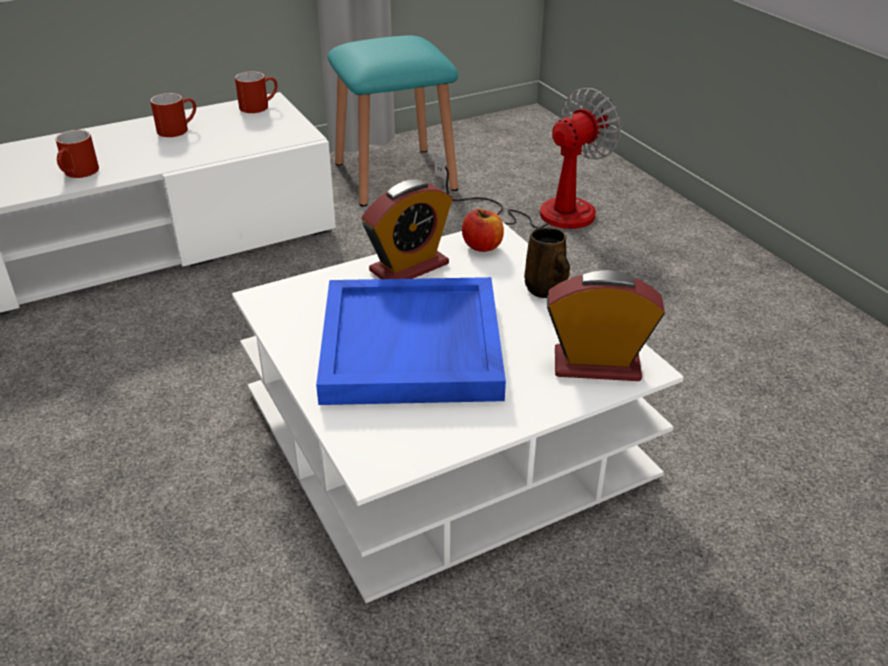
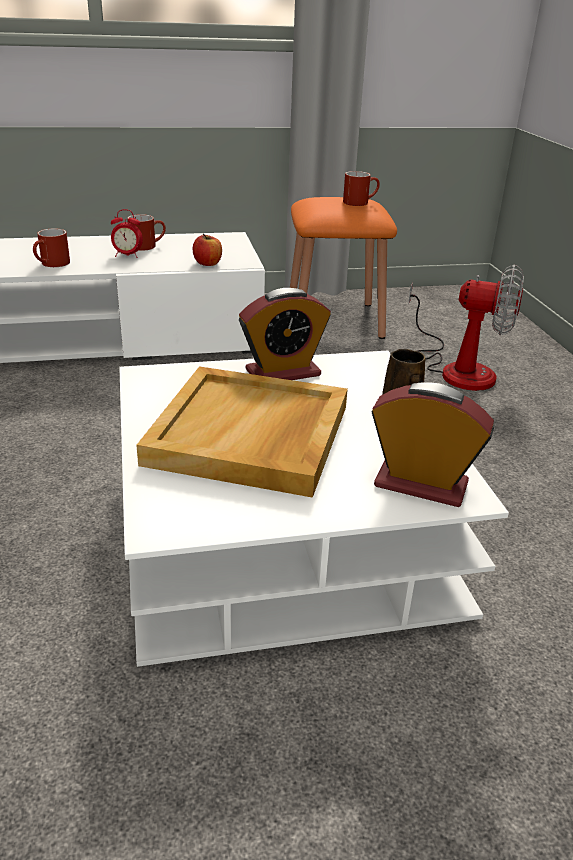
camera: 15 degrees right, 5 degrees down
(162, 147) = (127, 255): none -> alarm clock
(259, 106) = (222, 239): red mug -> red mug (360, 202)
(395, 176) = (334, 320): turquoise stool -> orange stool
(413, 347) = (250, 436): blue tray -> beige tray
(482, 246) = (359, 367): apple -> apple (207, 263)
(545, 213) = (457, 368): fan -> fan turned 45 degrees clockwise

